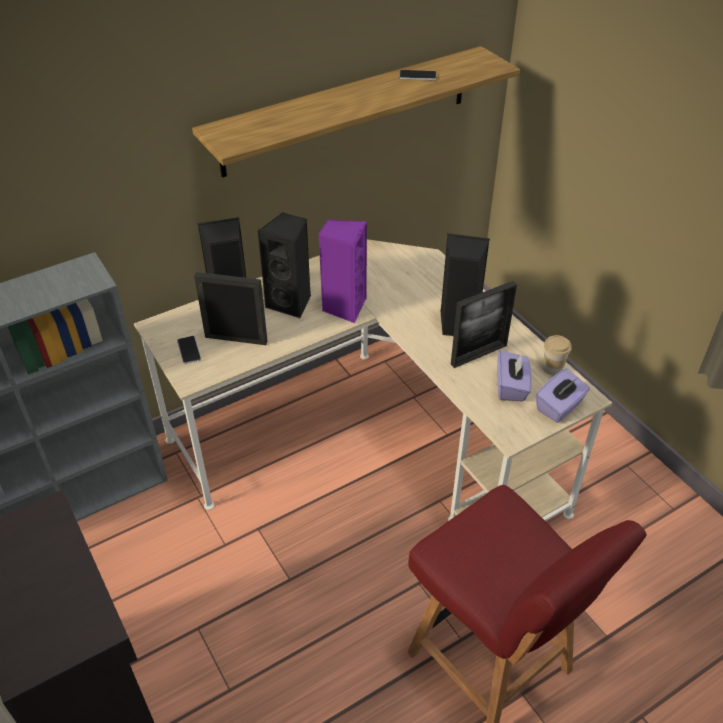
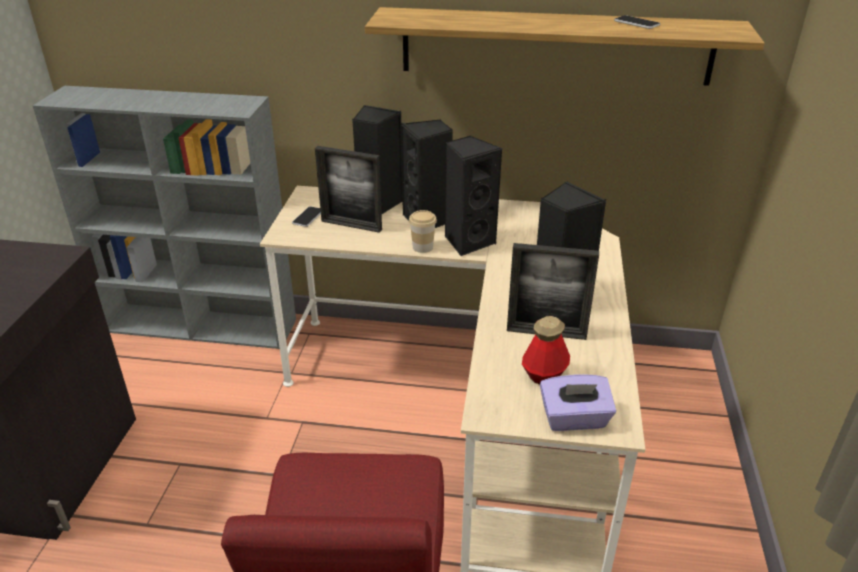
camera: 40 degrees right, 10 degrees down
(236, 339) = (351, 225): picture frame -> picture frame turned 150 degrees clockwise
(344, 307) = (468, 241): purple speaker -> black speaker
(511, 387) = (544, 375): purple tissue box -> bottle
(552, 368) = (612, 382): cup -> cup (422, 247)

